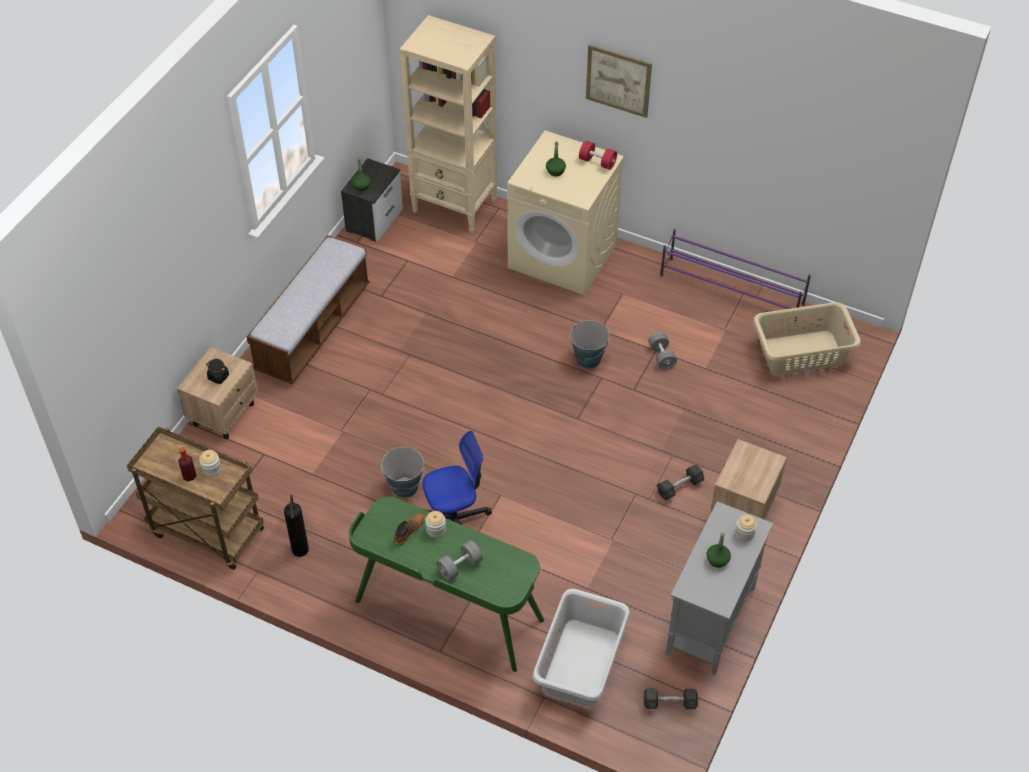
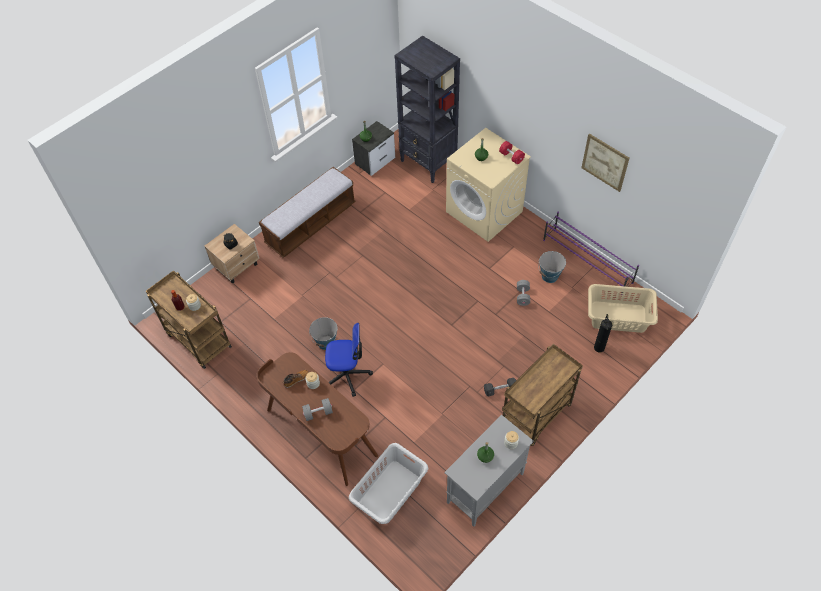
camera: 20 degrees right, 5 degrees up
(300, 549) = (248, 366): fire extinguisher -> fire extinguisher (599, 347)
(448, 612) = (320, 433): green desk -> brown desk
(455, 206) = (428, 163): beige bookcase -> black bookcase
(588, 359) = (474, 286): bucket -> bucket (549, 276)
(618, 80) = (532, 105): picture -> picture (605, 162)
(669, 703) = (436, 537): grey dumbbell -> none
(742, 509) = (536, 416): beige nightstand -> brown cart

